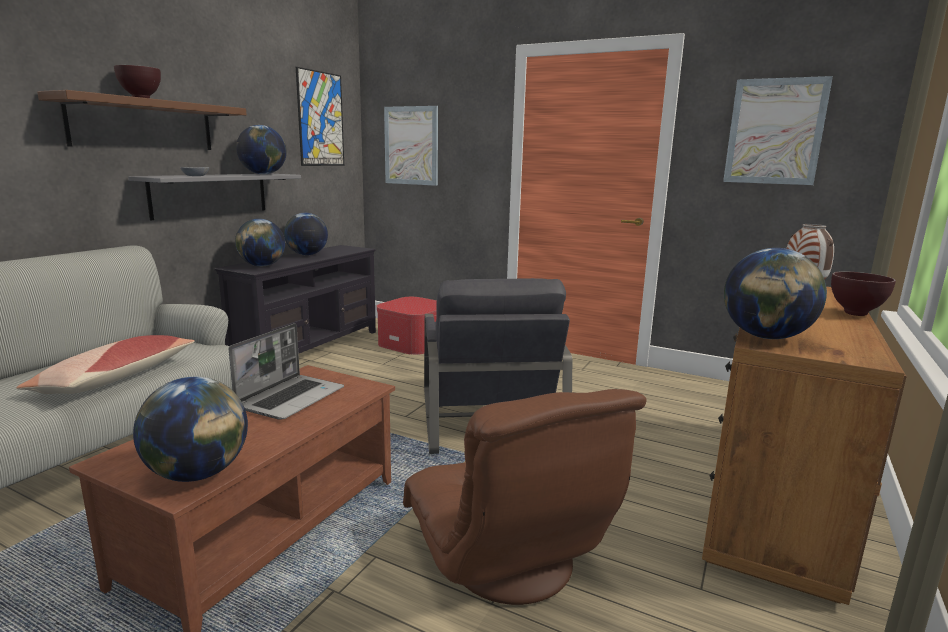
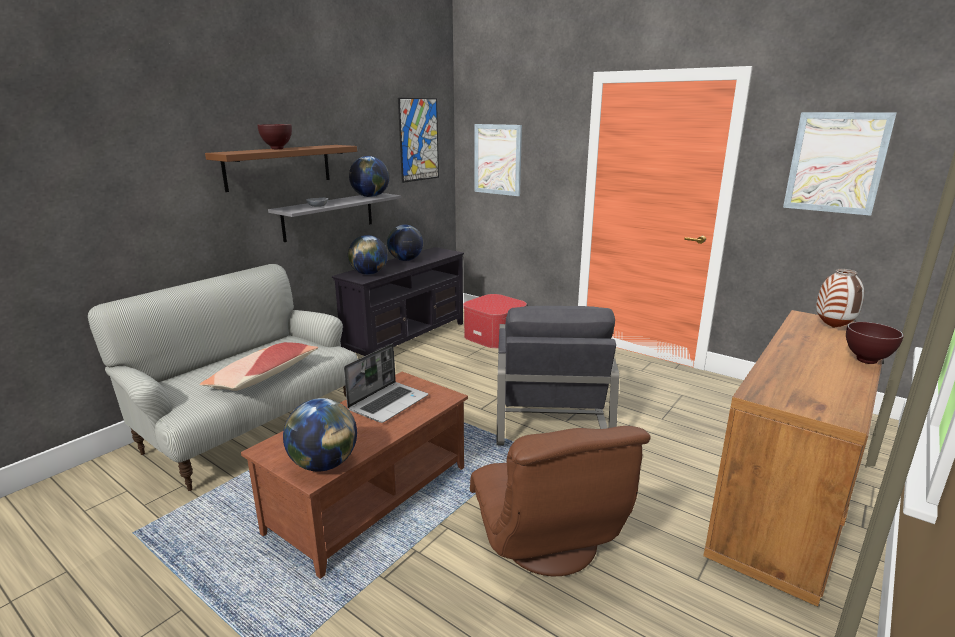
camera: 10 degrees right, 5 degrees up
(766, 337) = (765, 386): globe -> none

